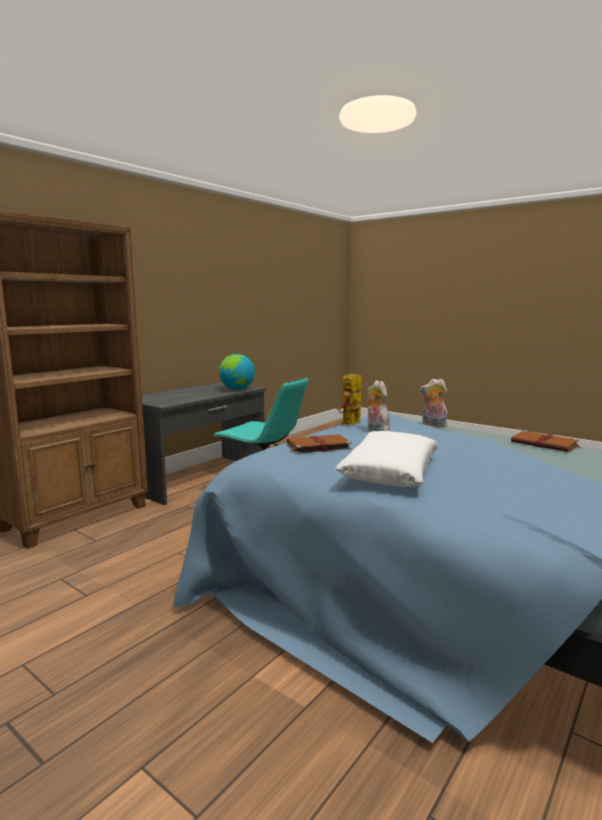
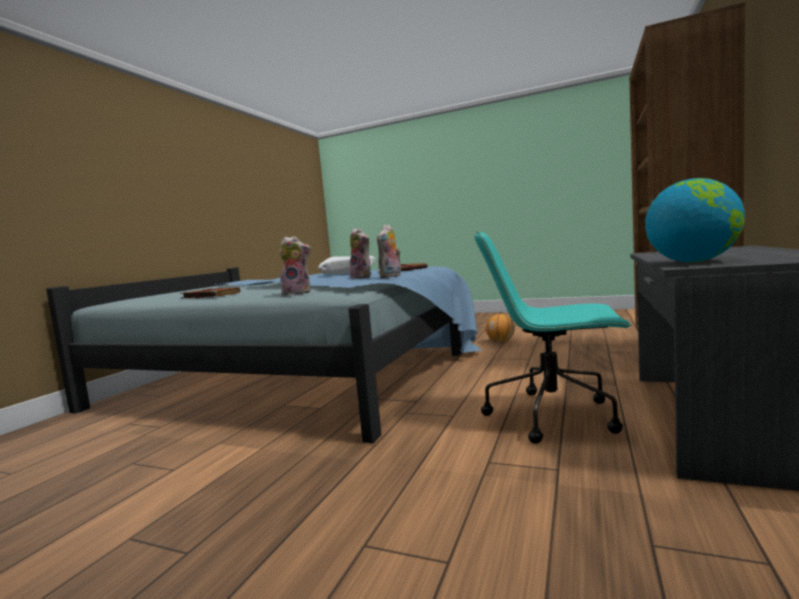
camera: 165 degrees right, 5 degrees down
(128, 612) = (501, 342): none -> basketball
(350, 424) = (391, 276): toy robot -> plush toy

